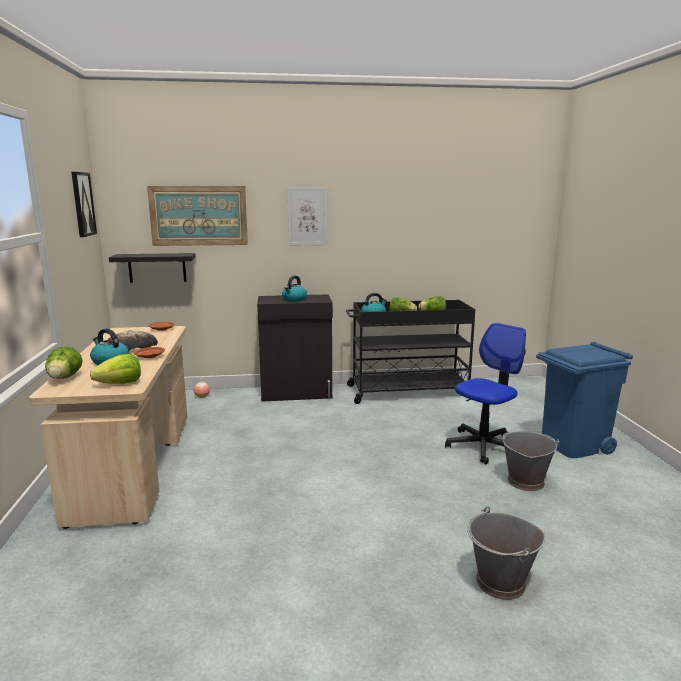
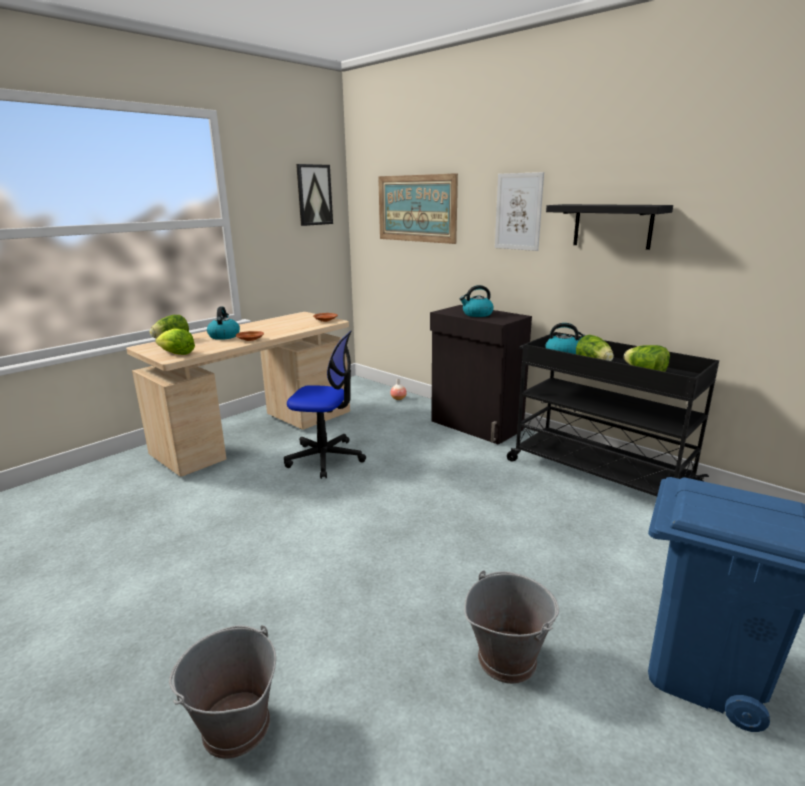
camera: 50 degrees right, 5 degrees up
(132, 346) = (267, 329): bread -> none
(157, 267) = (383, 261): black shelf -> black shelf (612, 226)
(483, 446) = (551, 583): office chair -> office chair (325, 458)

